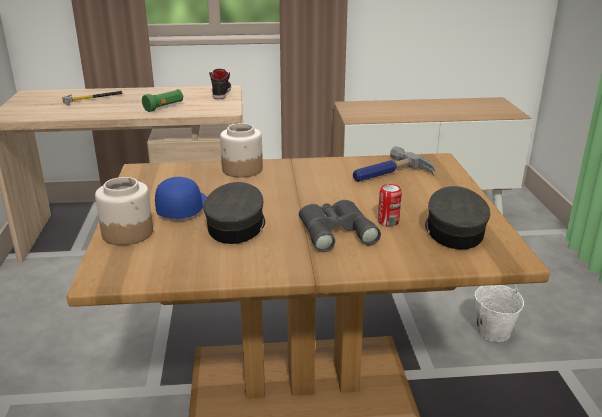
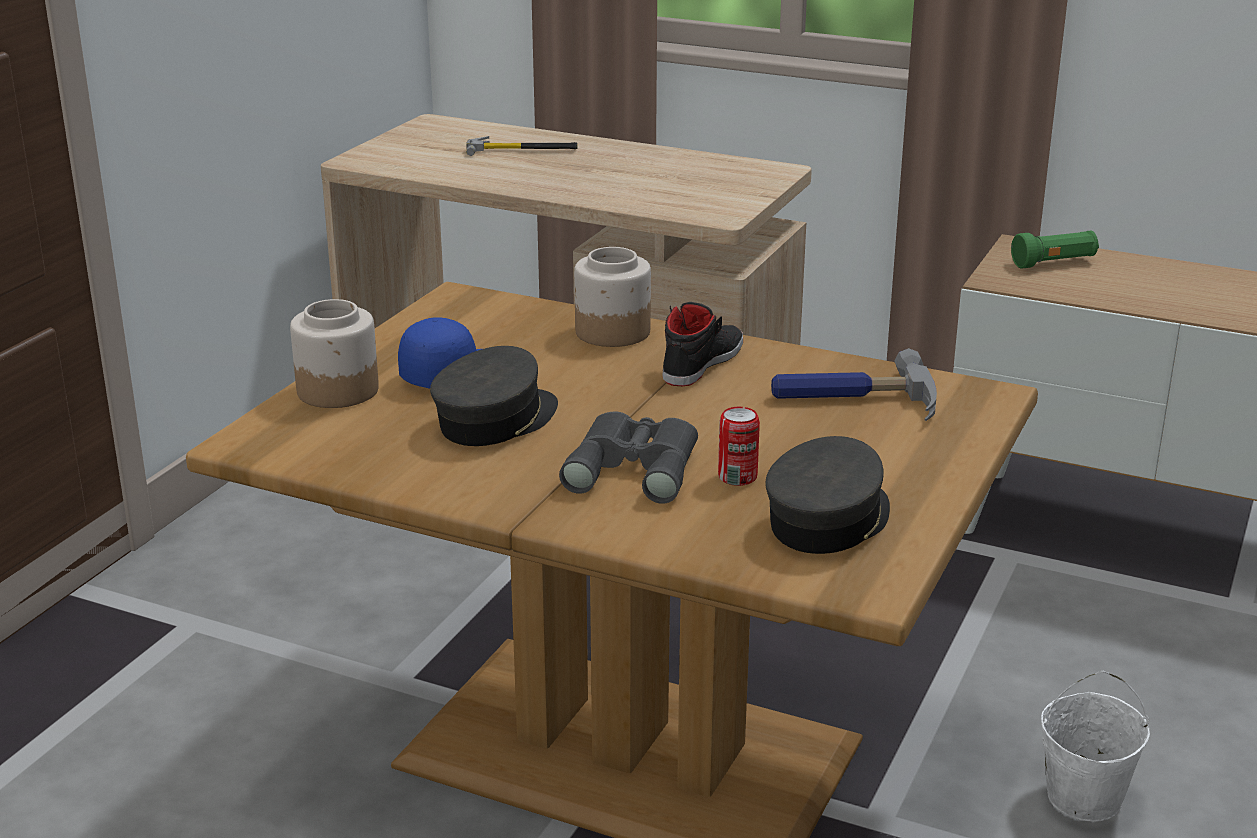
camera: 30 degrees right, 0 degrees up
(164, 107) = (621, 189): green flashlight -> green flashlight (1054, 263)
(221, 92) = (755, 177): black shoe -> black shoe (701, 362)

